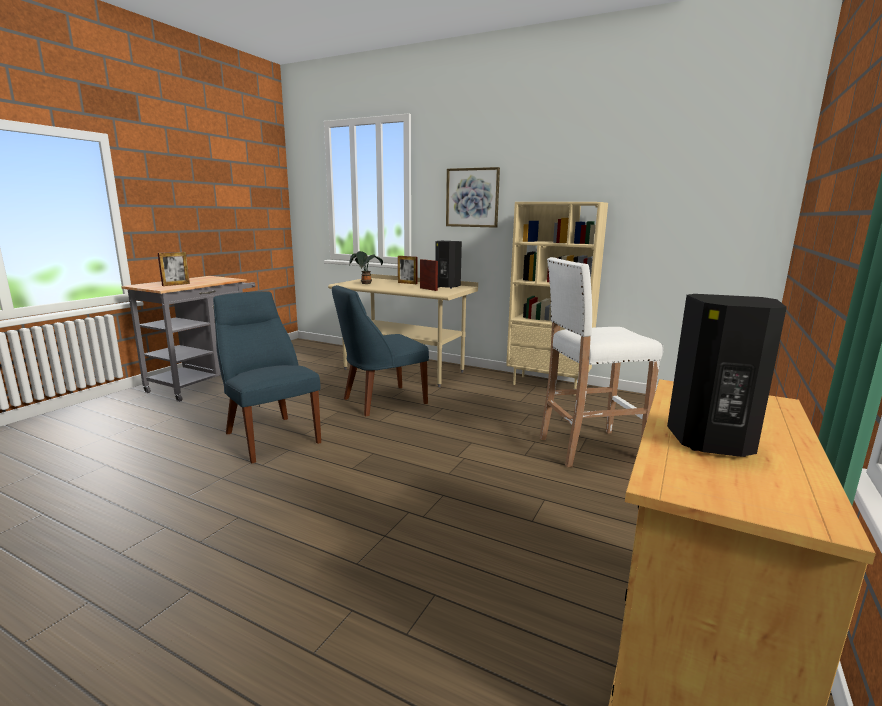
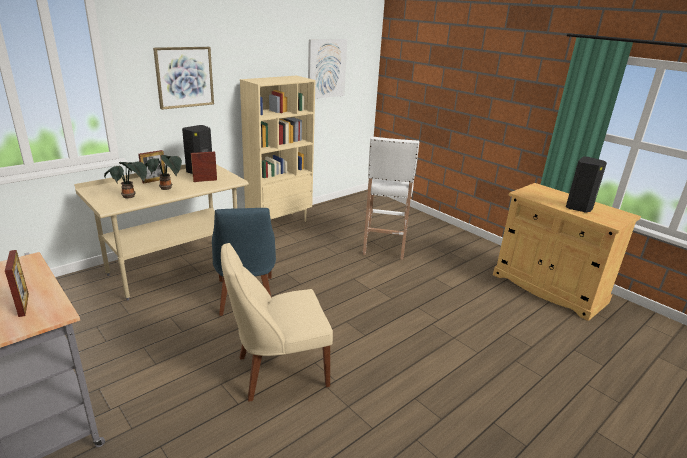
camera: 70 degrees left, 10 degrees up
(270, 436) = (278, 371): blue chair -> beige chair
(394, 286) = (167, 189): none -> potted plant
(669, 197) = (326, 68): none -> picture

